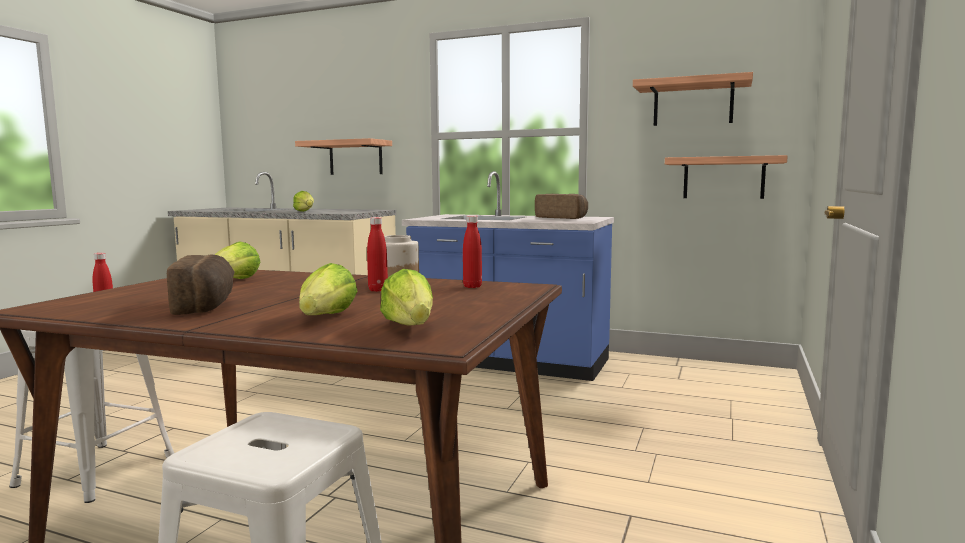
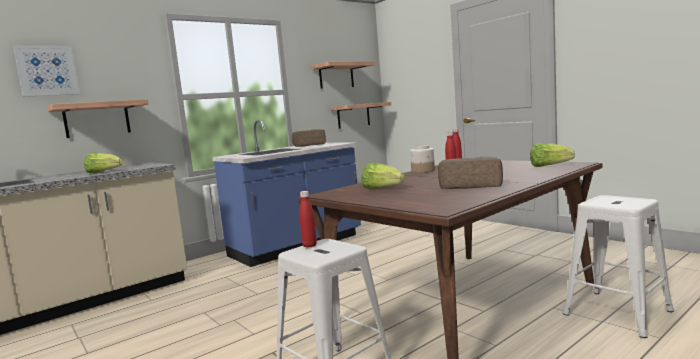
camera: 60 degrees left, 0 degrees up
(323, 108) = (47, 70): none -> picture
(327, 318) = (521, 173): lettuce -> none

